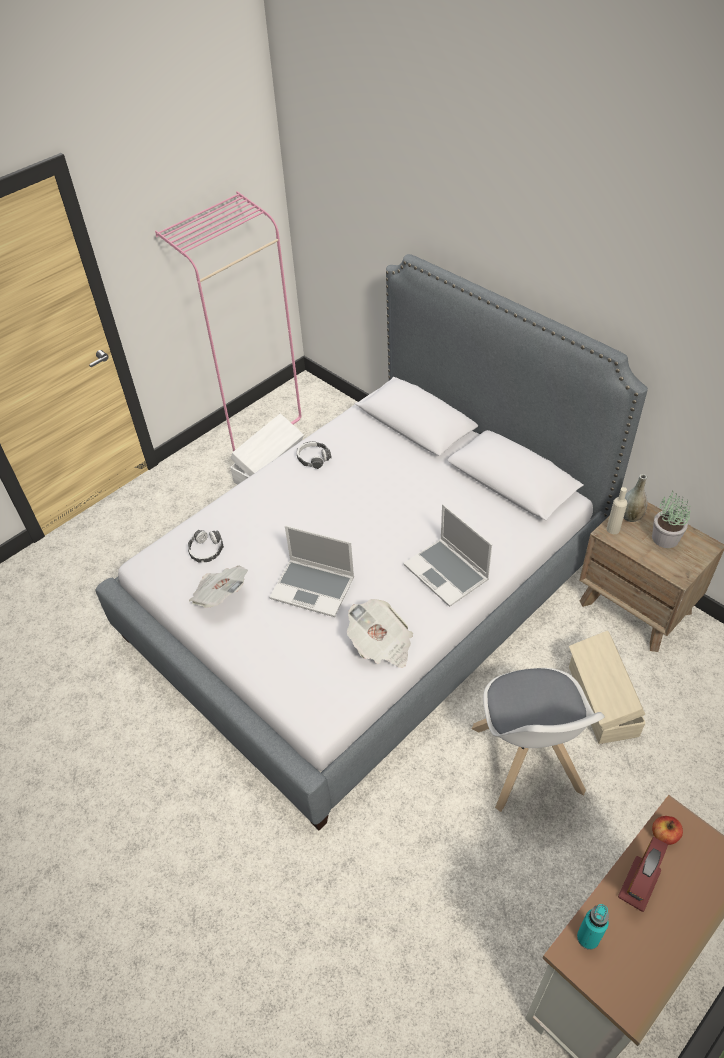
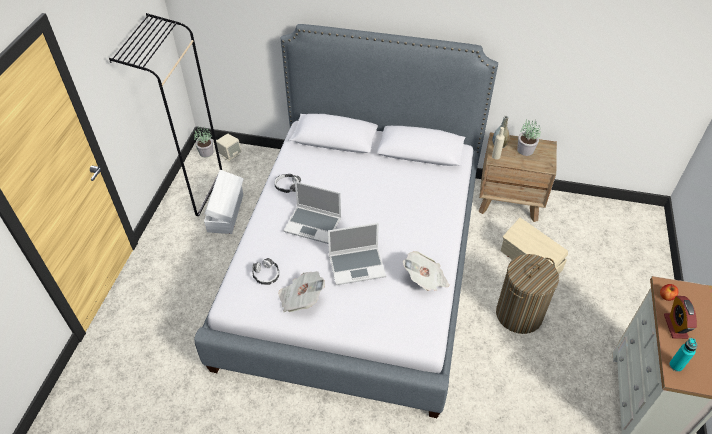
camera: 35 degrees left, 0 degrees up
(254, 428) = (193, 190): pink clothes rack -> black clothes rack
(300, 391) = (206, 152): none -> potted plant
(323, 404) = (230, 155): none -> beige speaker
(447, 573) = (428, 220): laptop -> laptop (313, 225)
(527, 762) = (519, 314): chair -> laundry basket

